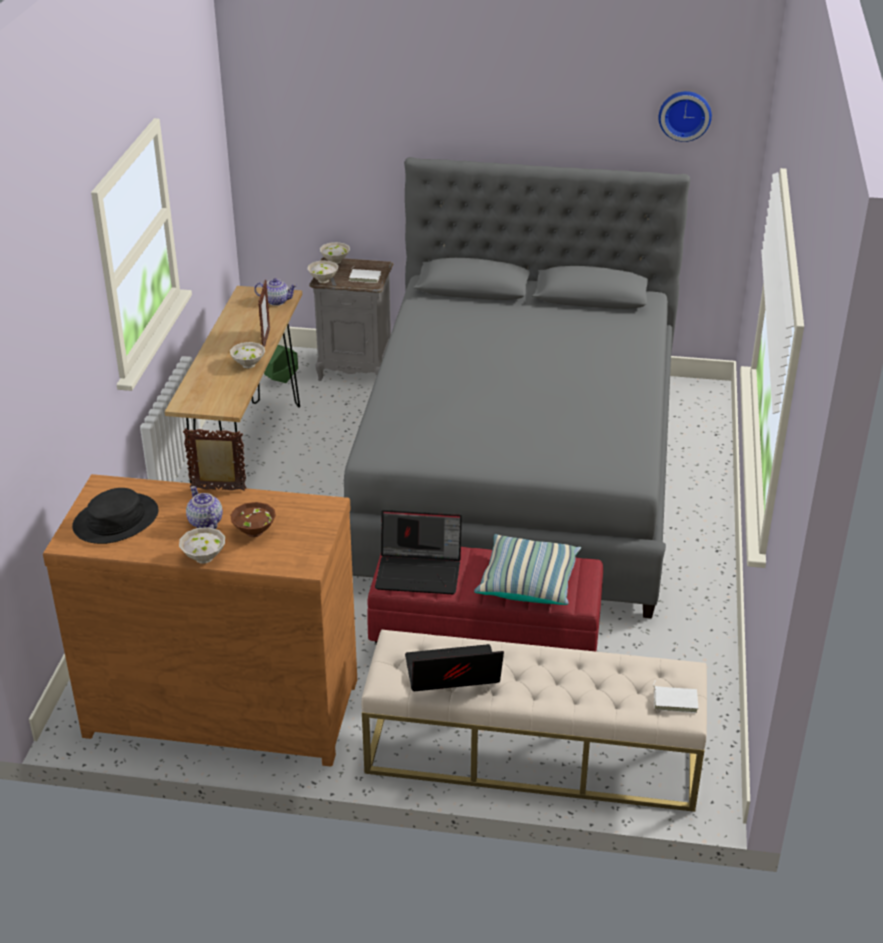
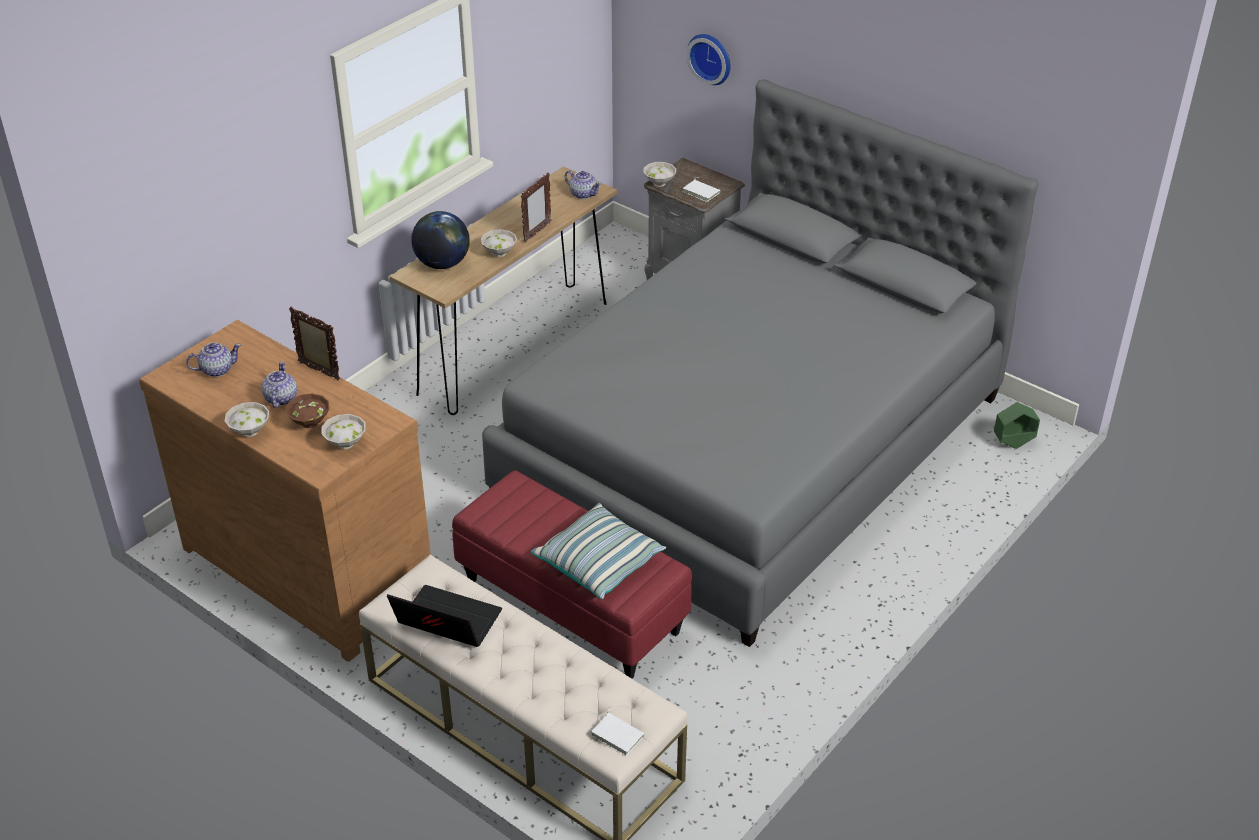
camera: 30 degrees right, 5 degrees up
(116, 520) = (216, 369): black hat -> teapot
(204, 387) = (442, 263): none -> globe
(281, 380) = (613, 271): green planter -> green planter (1013, 443)
(334, 261) = (688, 166): white bowl -> white bowl (345, 443)
(420, 572) = (513, 513): laptop -> none
(685, 114) = (1047, 112): wall clock -> wall clock (711, 57)

